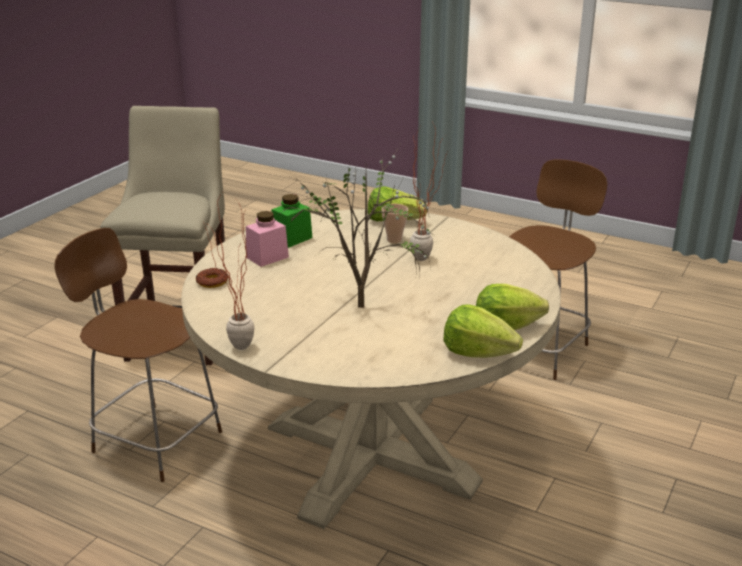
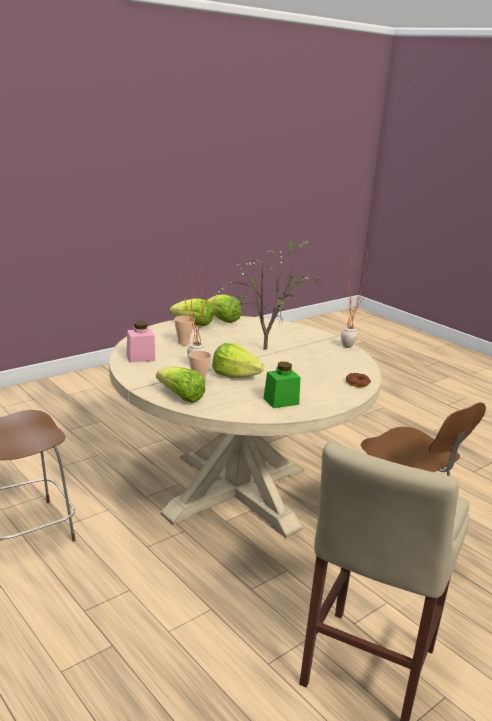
camera: 160 degrees left, 5 degrees down
(267, 257) = (309, 391): pink jar -> pink jar (140, 357)
(363, 256) = (234, 376): none -> lettuce
(473, 287) = (183, 343): none -> cup

